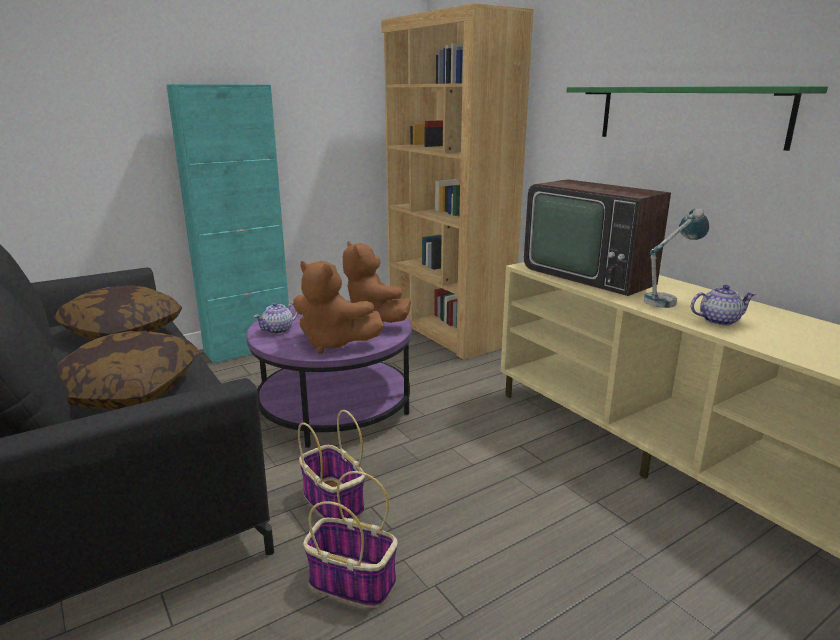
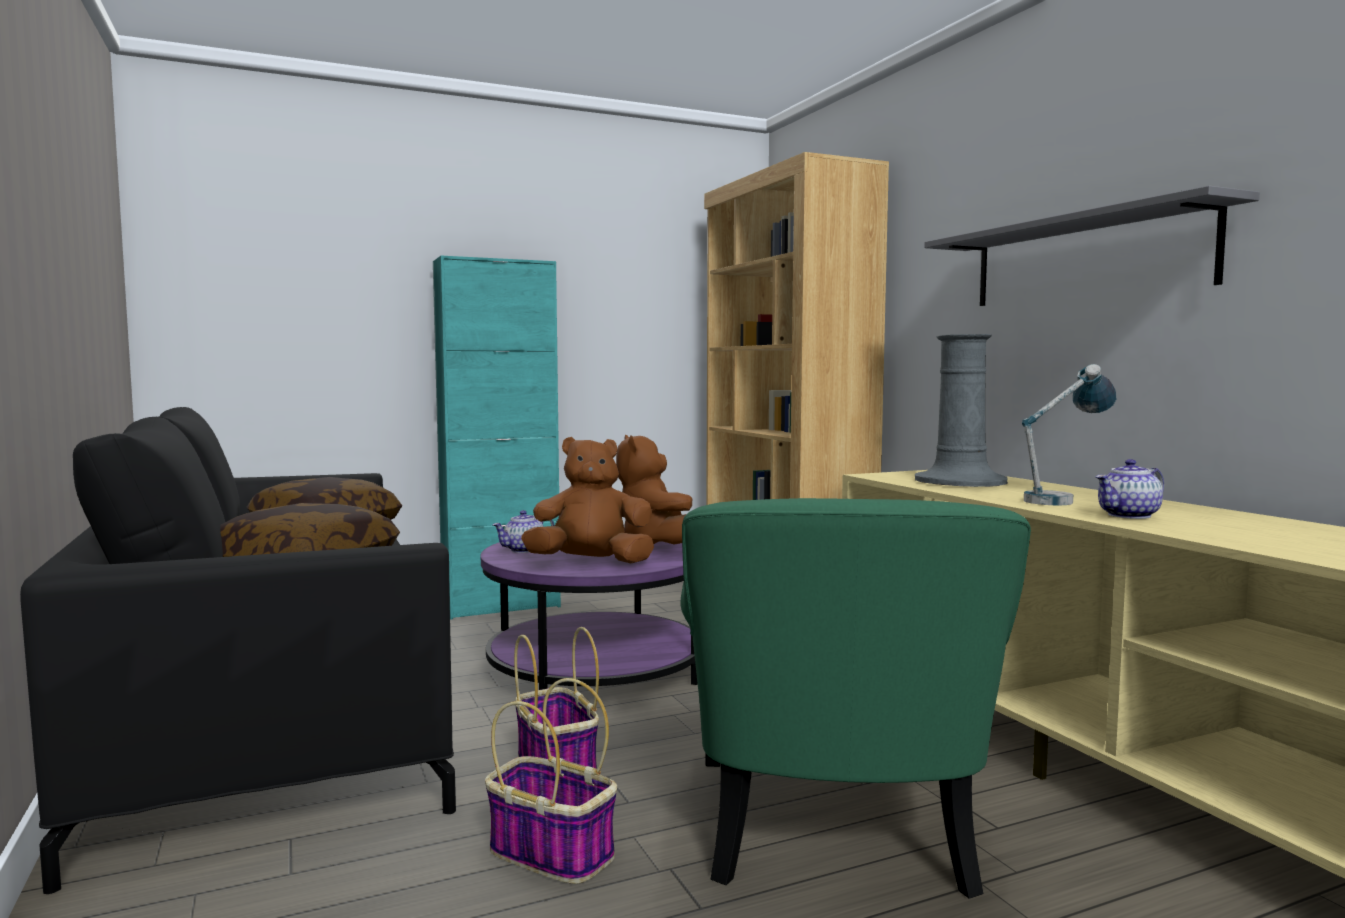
camera: 10 degrees right, 15 degrees down
(333, 344) = (591, 563): brown plush toy -> brown plush toy turned 135 degrees clockwise
(529, 532) = (834, 824): none -> green armchair
(590, 274) = (961, 482): television -> grey vase
(688, 115) = (1085, 259): green shelf -> grey shelf
(719, 321) = (1129, 515): teapot -> teapot turned 150 degrees clockwise

